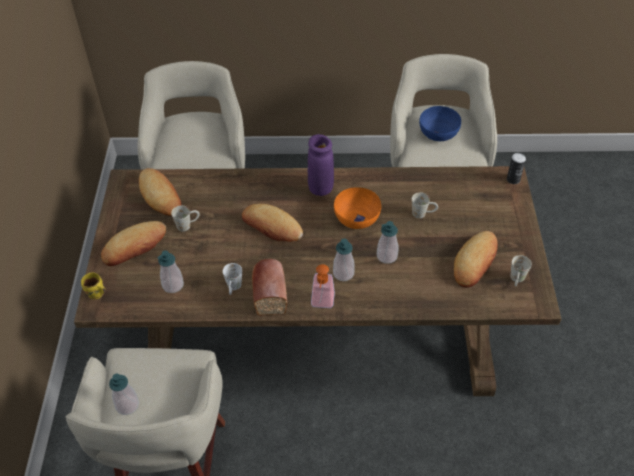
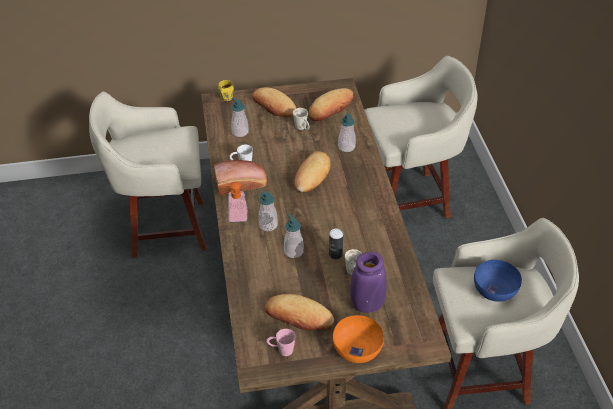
camera: 80 degrees right, 5 degrees down
(127, 405) = (145, 140): soap dispenser -> soap dispenser (346, 147)
(320, 187) = (367, 198): purple vase -> purple vase (367, 304)
(357, 218) = (336, 227): orange bowl -> orange bowl (358, 349)
(513, 179) = (425, 345): can -> can (335, 254)
(516, 280) = (281, 350): white mug -> pink mug

